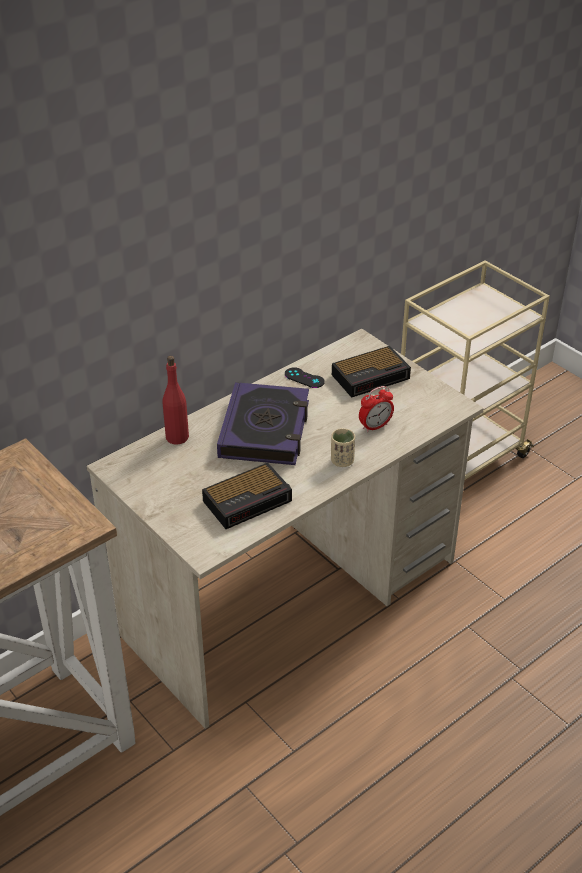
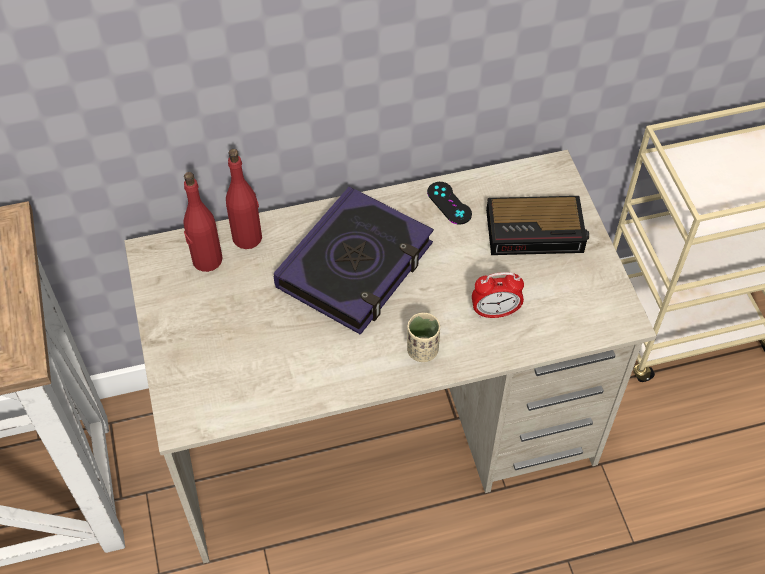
camera: 25 degrees right, 15 degrees up
(156, 458) = (206, 260): none -> red bottle
(249, 500) = (276, 365): alarm clock -> none

